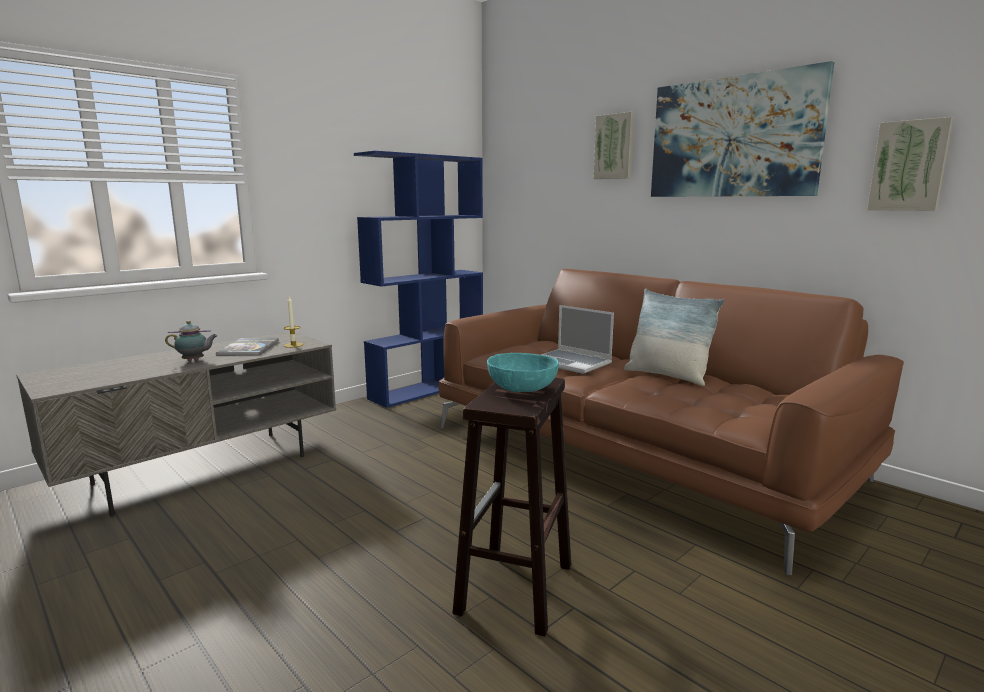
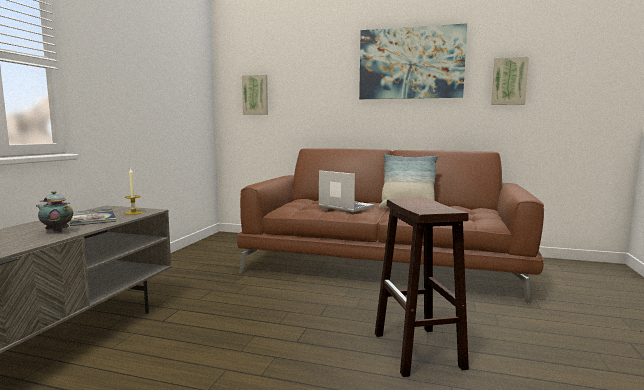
camera: 30 degrees left, 5 degrees down
(194, 361) = (56, 231): teapot -> teapot turned 120 degrees counterclockwise
(428, 389) = (195, 250): blue bookcase -> none
(522, 389) = (422, 203): turquoise bowl -> none
(572, 363) = (345, 207): laptop -> laptop turned 150 degrees counterclockwise
(615, 147) = (329, 66): picture -> picture (255, 95)

